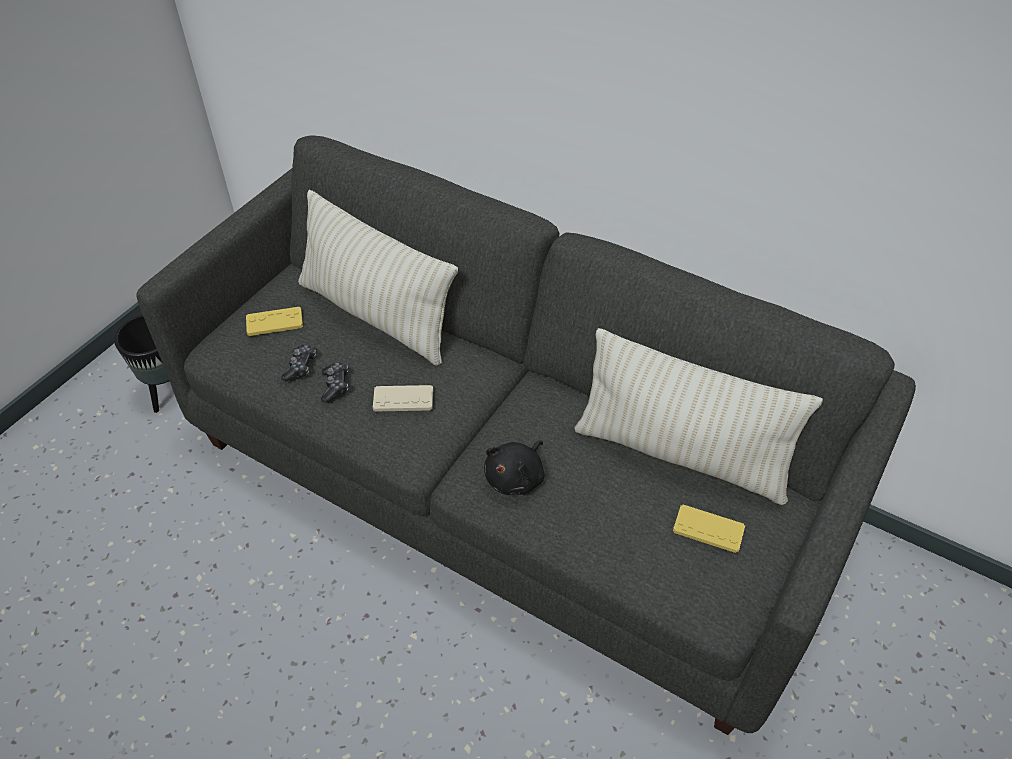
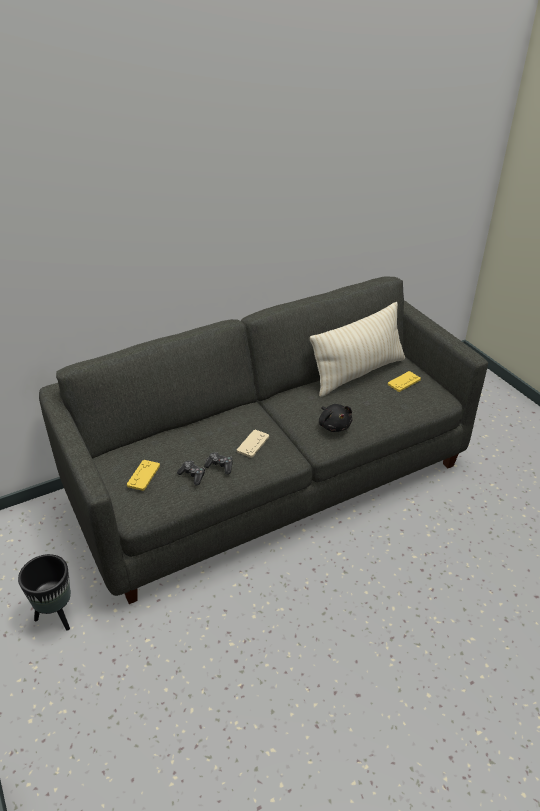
camera: 60 degrees left, 10 degrees down
(376, 315) = (177, 434): beige pillow -> none

